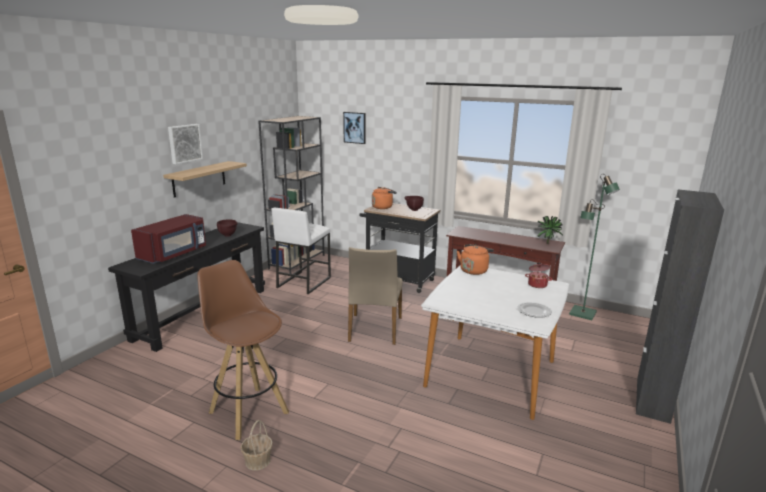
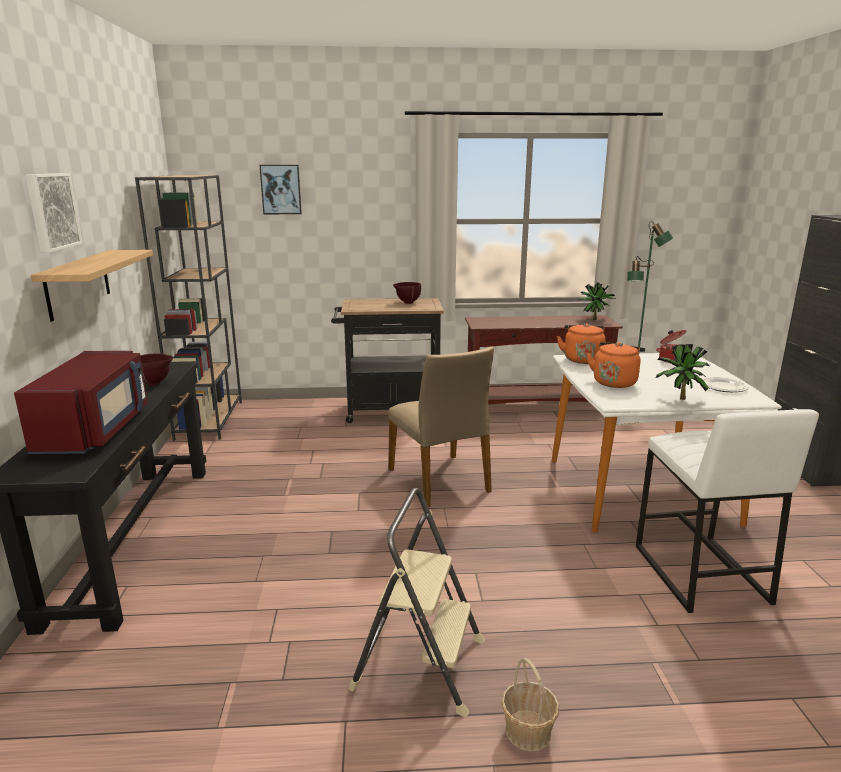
camera: 30 degrees left, 0 degrees up
(248, 411) = (414, 661): brown stool -> beige step ladder
(304, 282) = (257, 445): white stool -> white stool (700, 573)
(383, 207) = (361, 305): orange kettle -> orange kettle (615, 382)
(483, 311) = (679, 399): none -> potted plant

